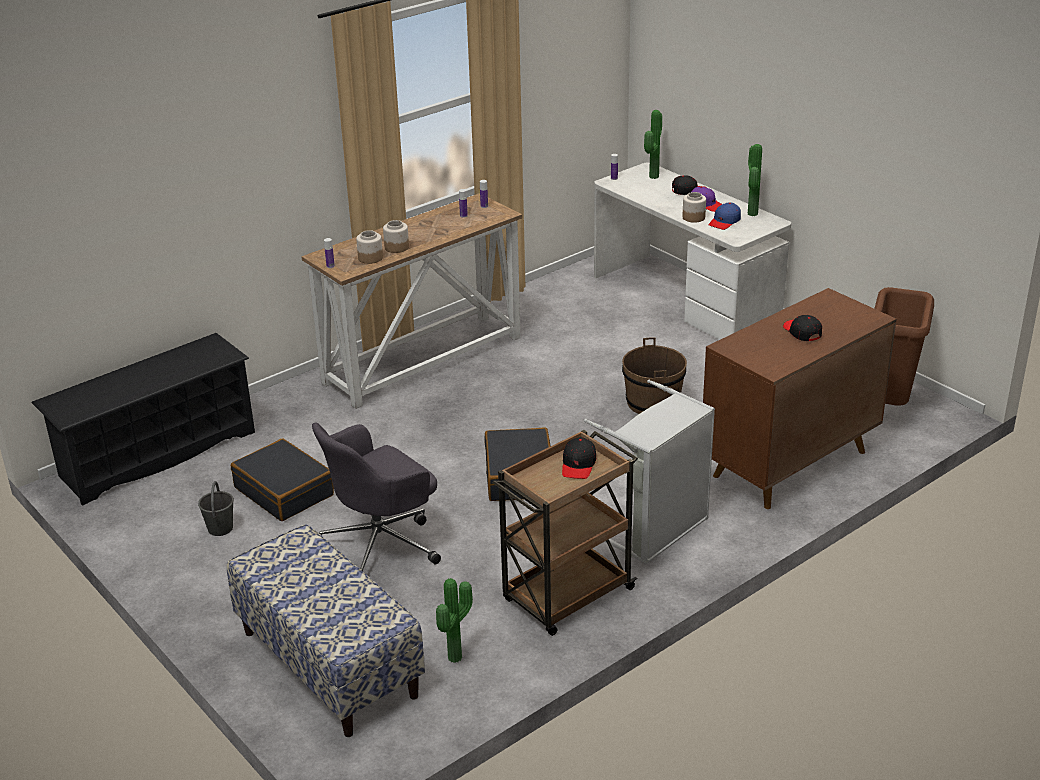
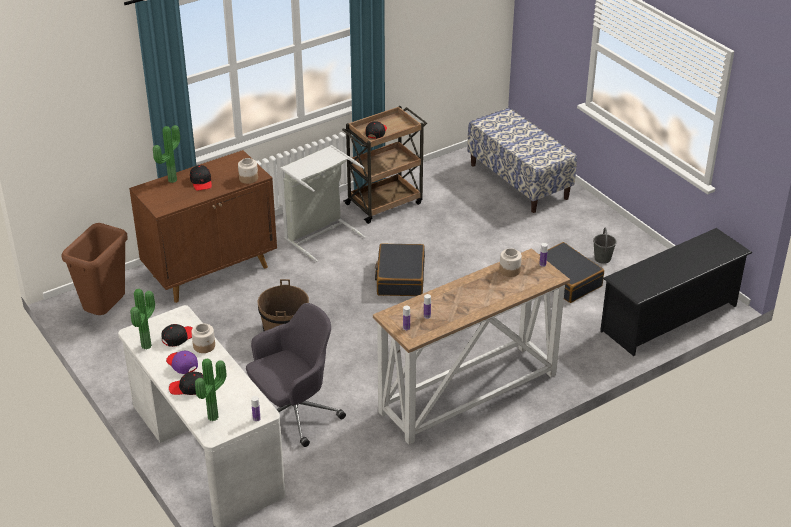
camera: 175 degrees left, 5 degrees up
(381, 544) = (495, 240): grey office chair -> grey office chair (293, 414)
(397, 247) = (488, 281): jar -> jar (248, 178)
(457, 658) = (450, 179): potted plant -> potted plant (171, 180)
(725, 221) = (178, 337): blue cap -> black cap

